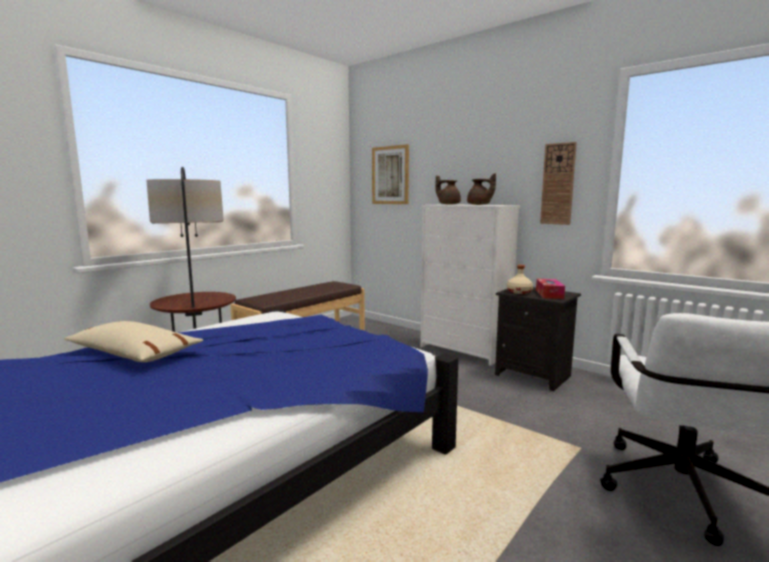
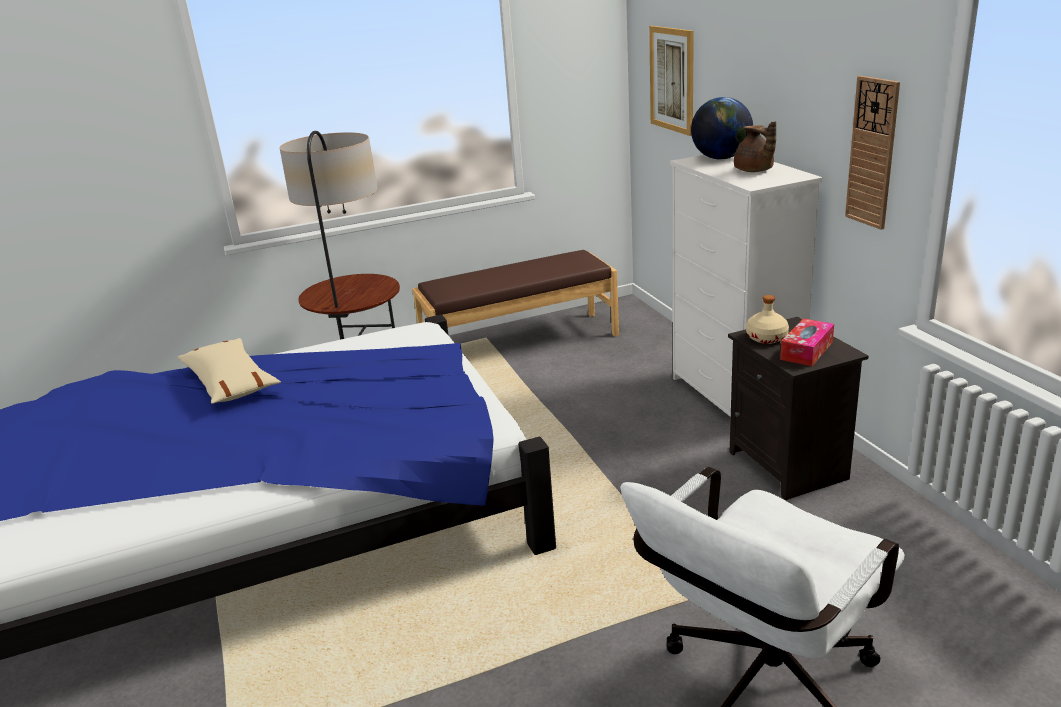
camera: 30 degrees right, 15 degrees up
(448, 204) = (721, 158): brown teapot -> globe

